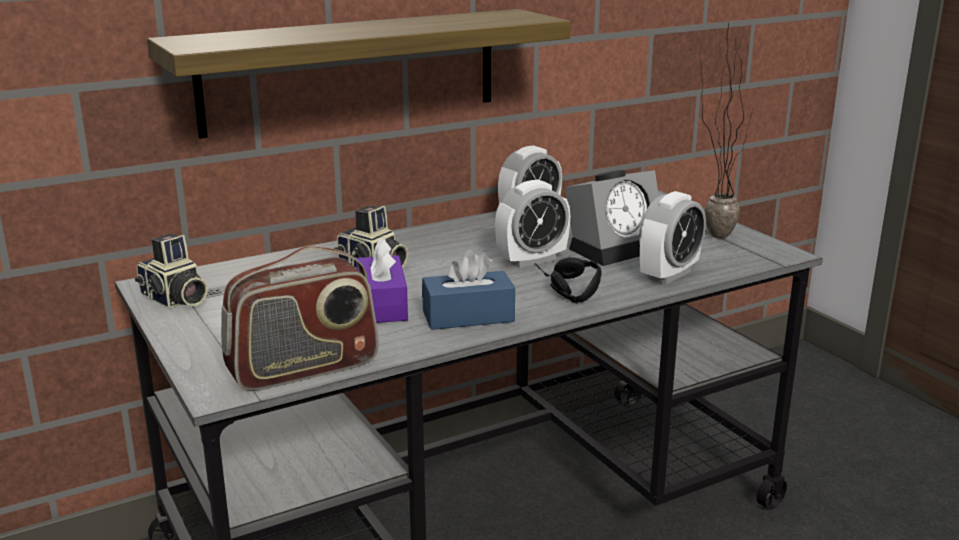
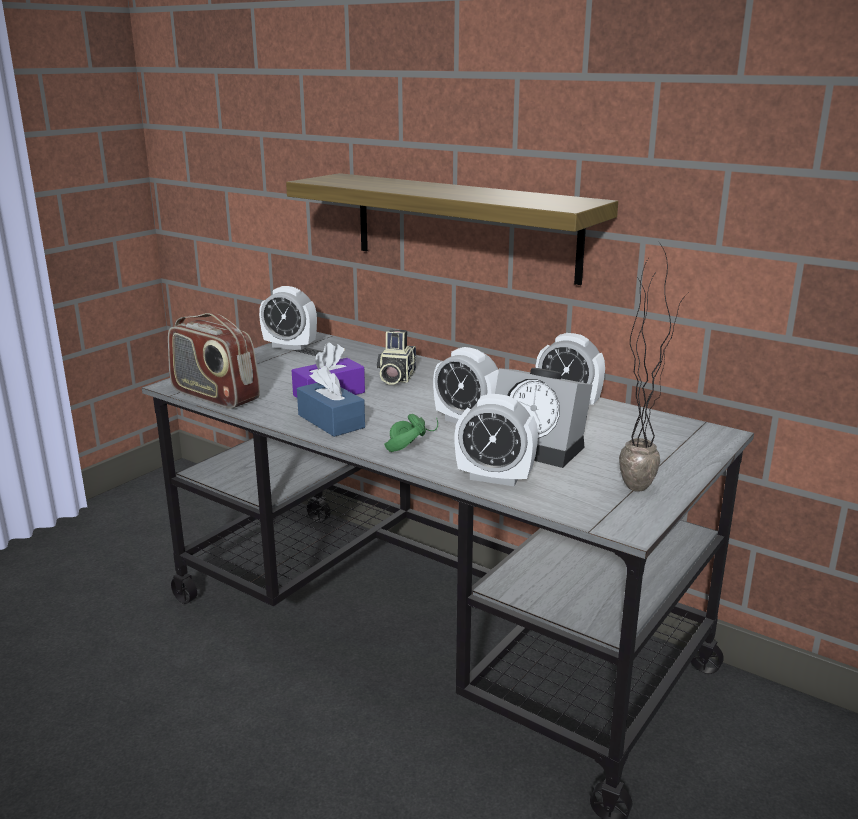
camera: 65 degrees right, 0 degrees up
(174, 300) = (290, 346): camera -> alarm clock
(559, 290) = (411, 441): black headphones -> green headphones

